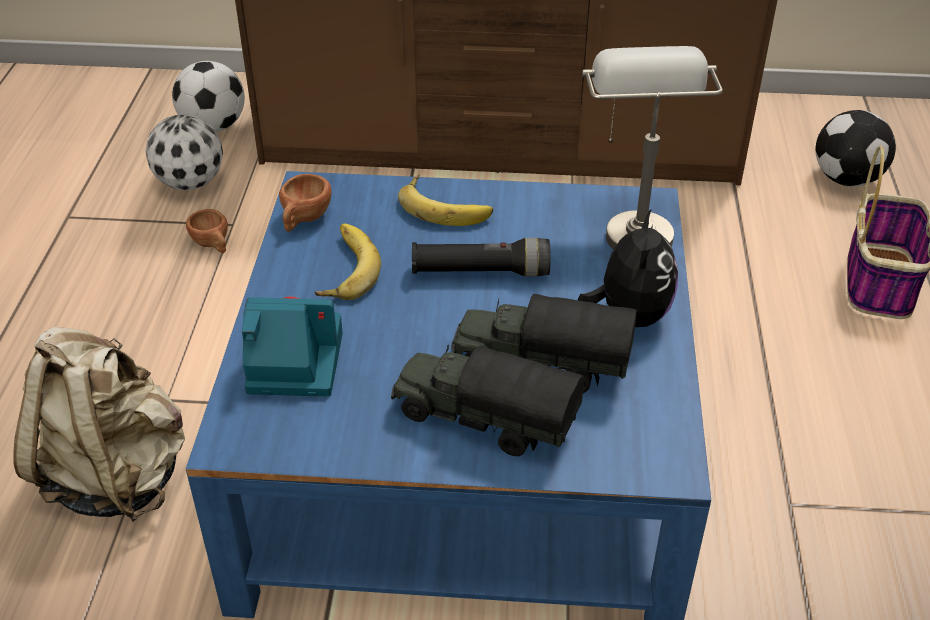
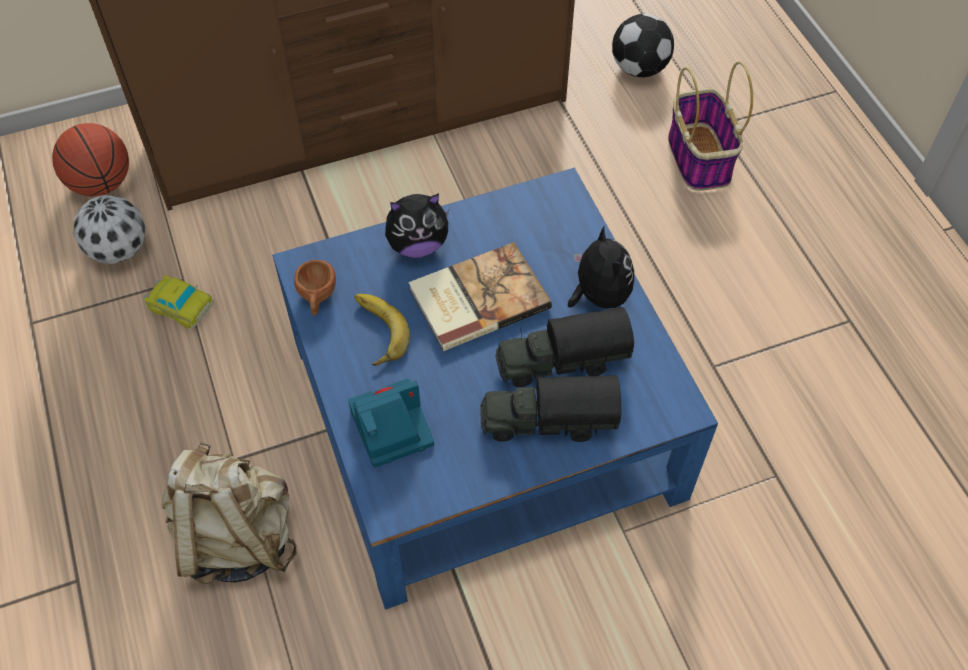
camera: 25 degrees left, 15 degrees up
(213, 127) = (101, 184): football -> basketball
(213, 245) = (179, 305): brown cup -> toy car
(446, 206) = (417, 245): banana -> plush toy
(480, 272) = (477, 297): black flashlight -> book
(632, 223) = (560, 213): grey table lamp -> none

